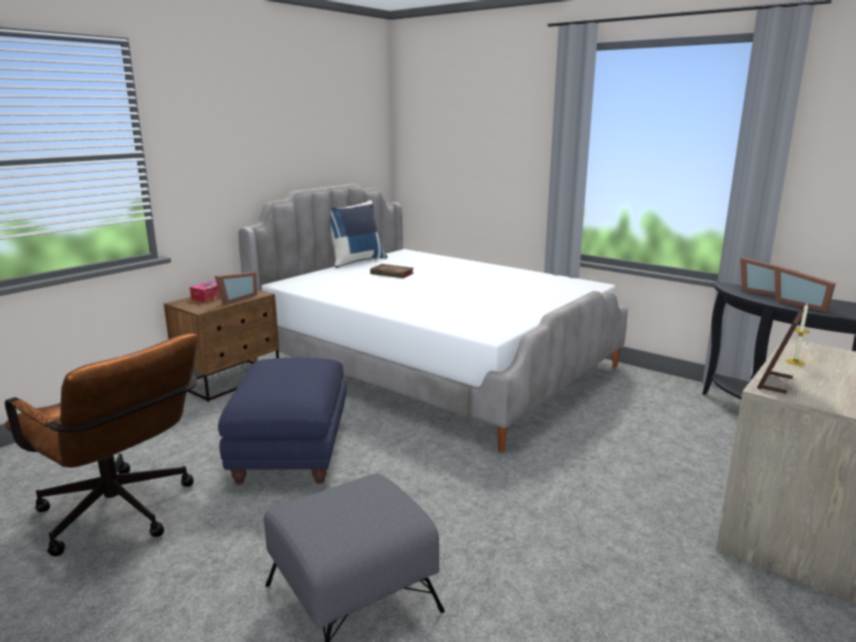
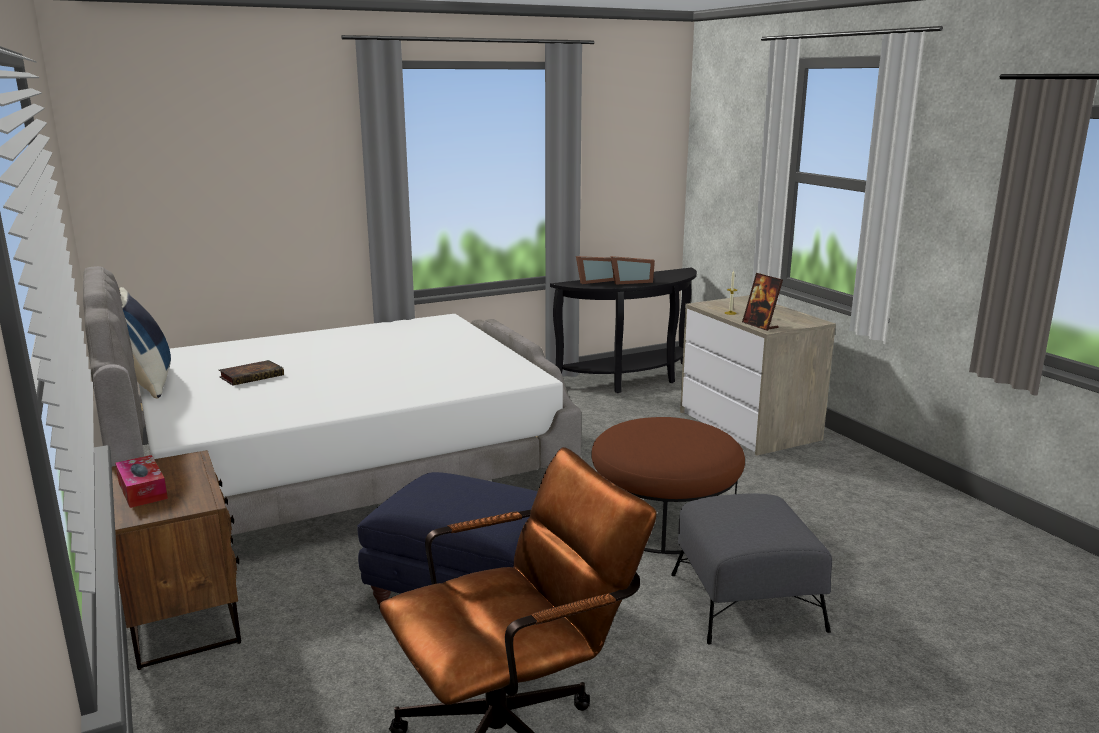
camera: 65 degrees left, 0 degrees up
(235, 299) = (187, 476): picture frame -> none
(485, 513) = (664, 518): none -> brown ottoman

